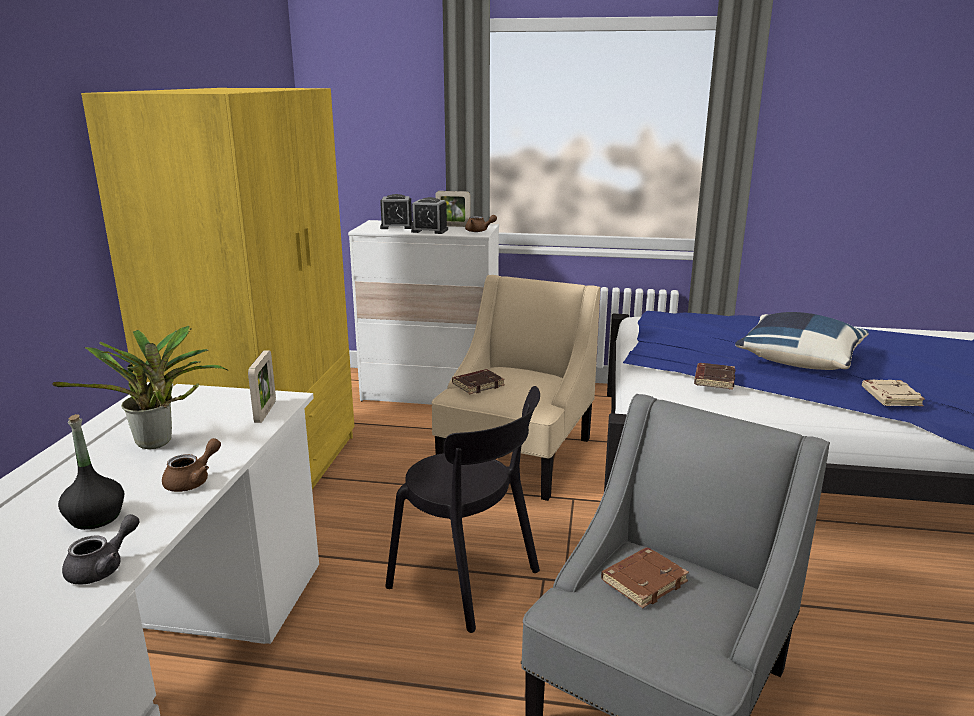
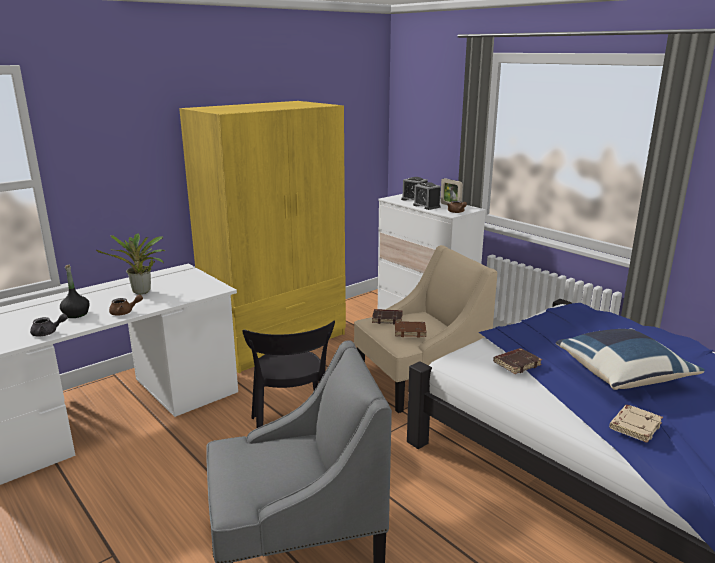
camera: 40 degrees right, 0 degrees up
(265, 412) = (201, 292): picture frame -> none
(643, 581) = (276, 452): brown book -> brown book (410, 331)

